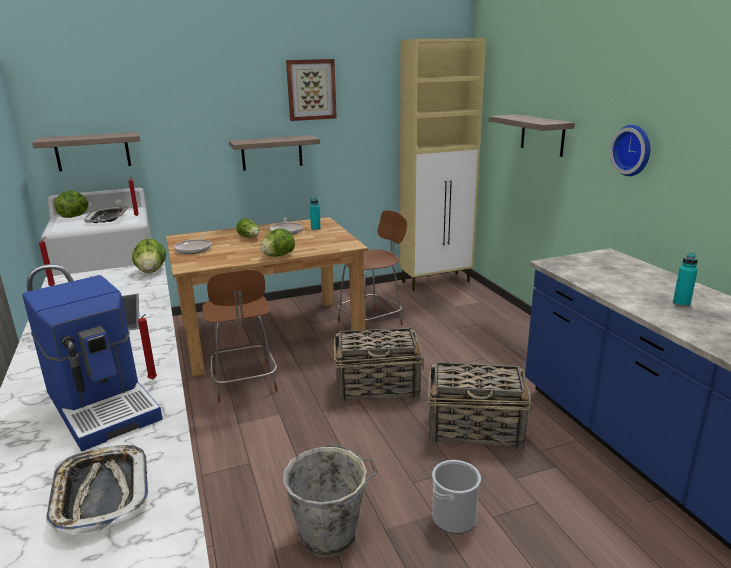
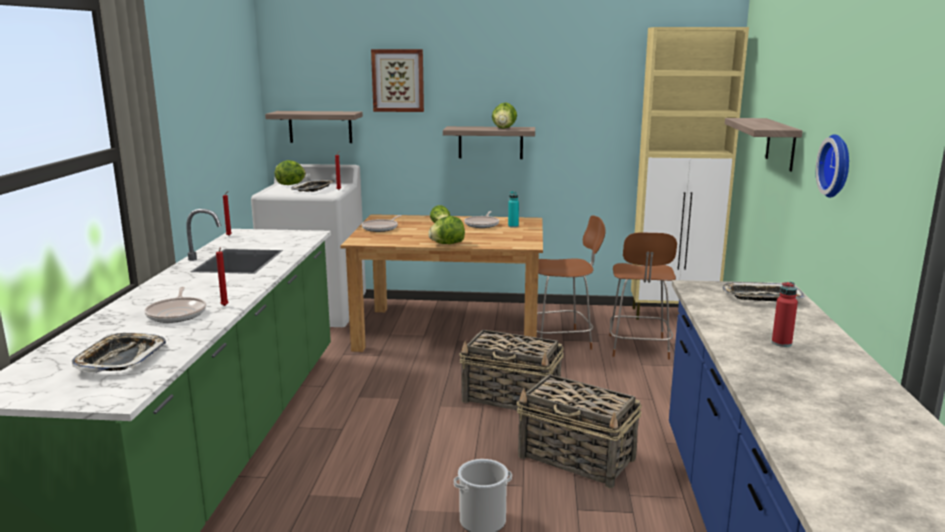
camera: 25 degrees right, 5 degrees down
(104, 404) = (177, 313): coffee machine -> frying pan
(151, 271) = (312, 236): lettuce -> lettuce (504, 128)
(244, 383) = (390, 367): brown chair -> brown chair (638, 348)
(311, 89) = (539, 79): picture -> picture (398, 80)
(331, 534) = (362, 499): grey bucket -> none
(610, 265) = (761, 297): none -> tray
(681, 304) = (781, 343): turquoise bottle -> red bottle

